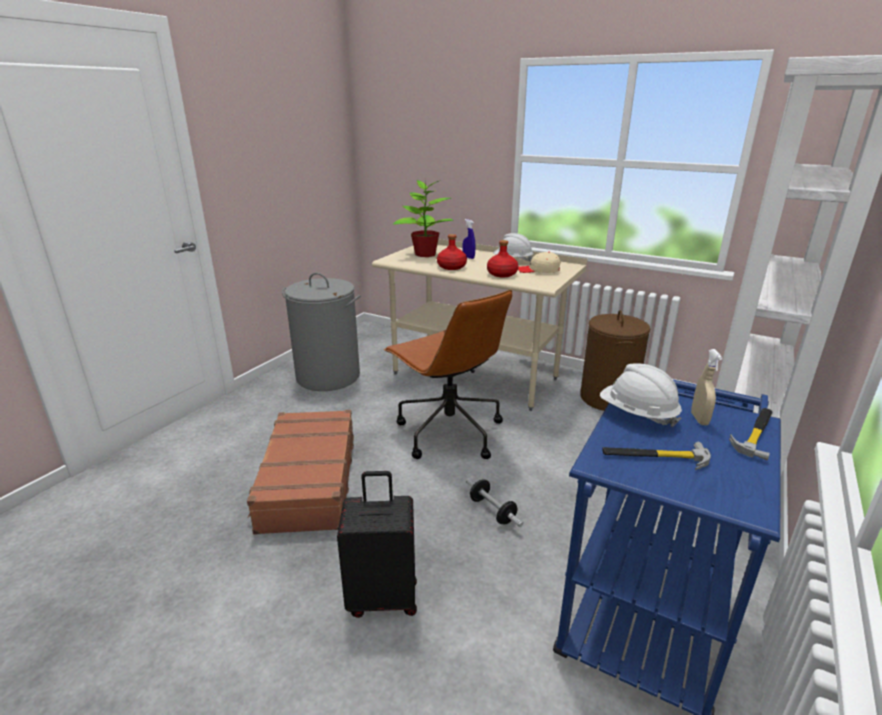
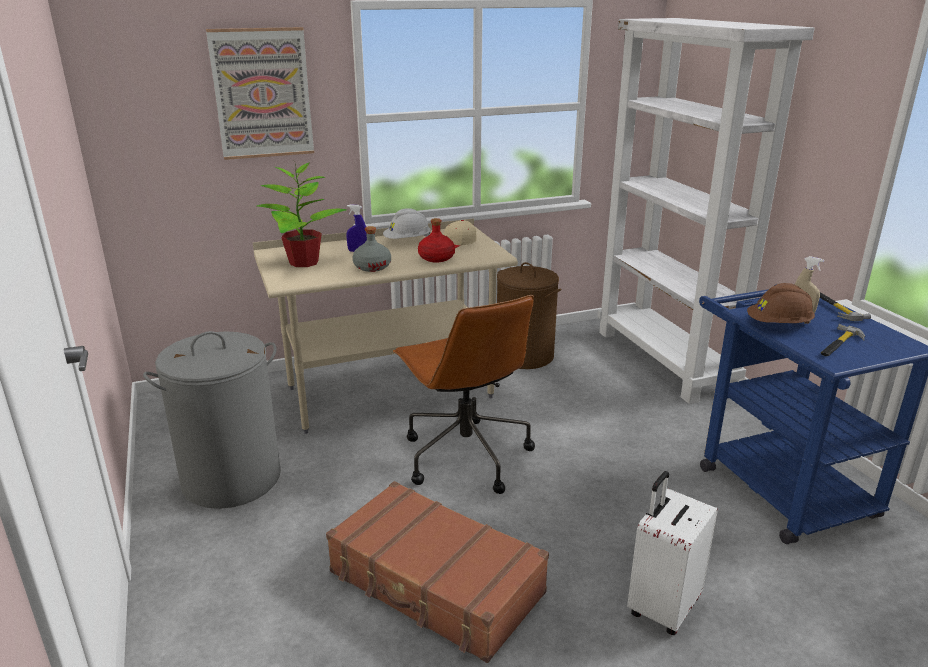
camera: 50 degrees left, 0 degrees up
(383, 597) = (662, 606): black suitcase -> white suitcase
(448, 432) = (465, 455): brown office chair -> brown office chair turned 60 degrees clockwise
(451, 131) = (262, 94): none -> picture
(452, 267) = (372, 267): red bottle -> grey bottle
(492, 511) = (609, 491): dumbbell -> none
(637, 414) = (778, 325): white hard hat -> brown hard hat

